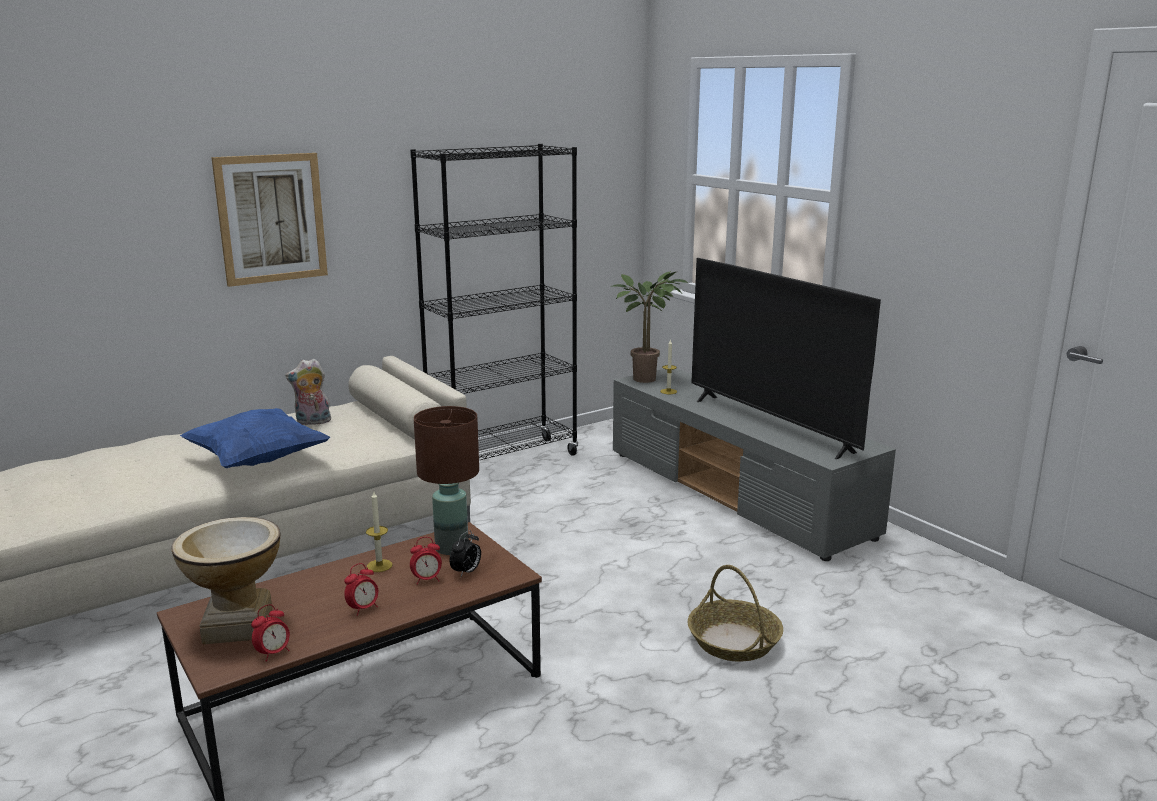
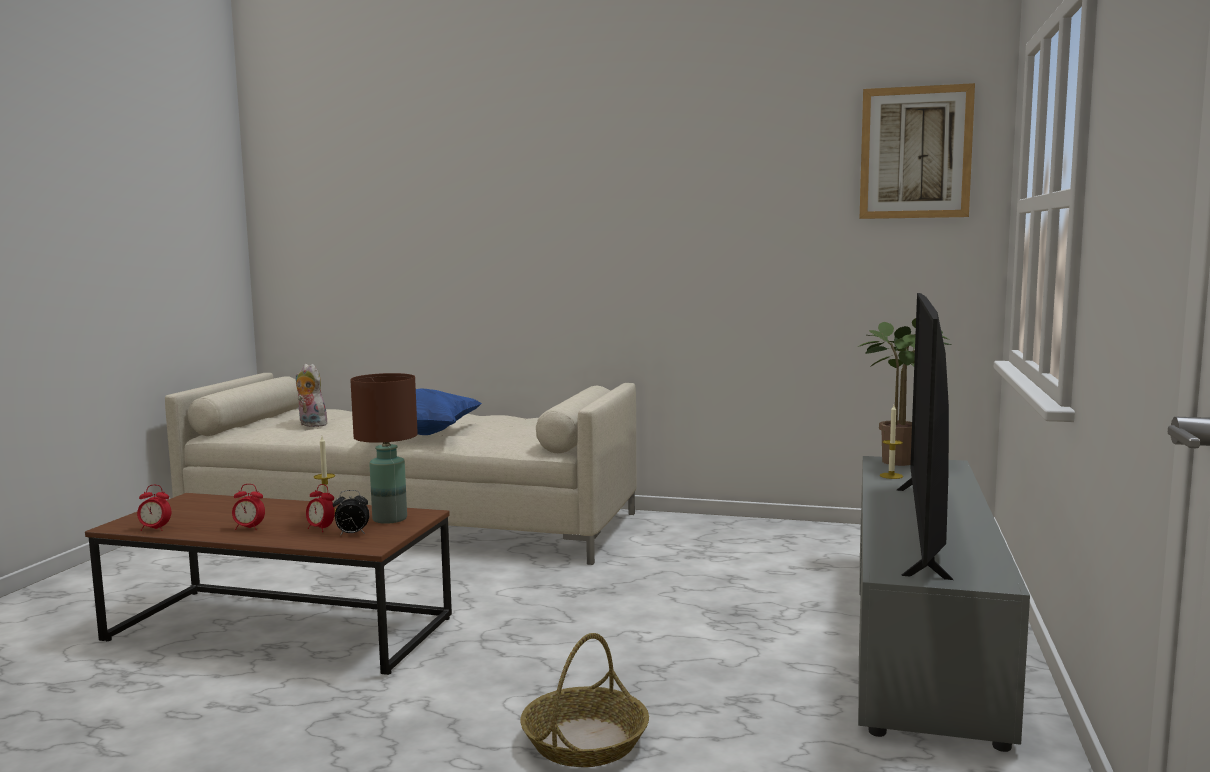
camera: 50 degrees right, 10 degrees down
(238, 625) = (187, 511): vase -> none
(271, 218) = (535, 235): picture -> picture (915, 153)
(312, 422) = (518, 424): plush toy -> plush toy (310, 425)
(503, 461) = (740, 529): black bookcase -> none

